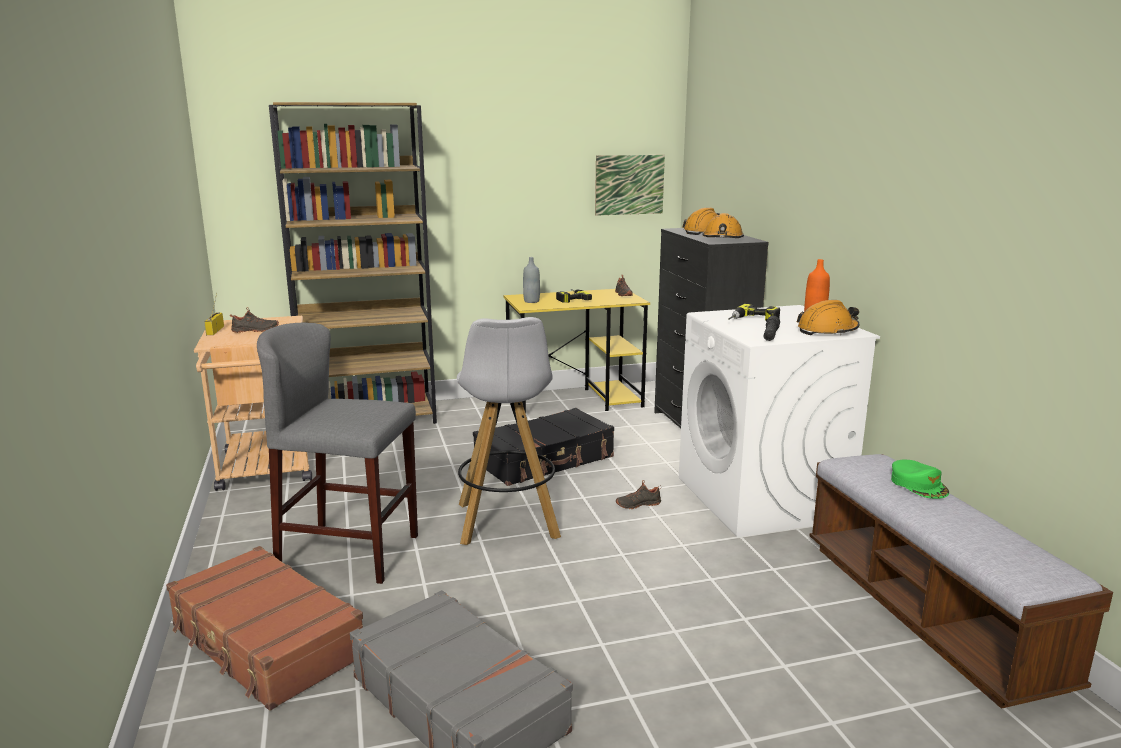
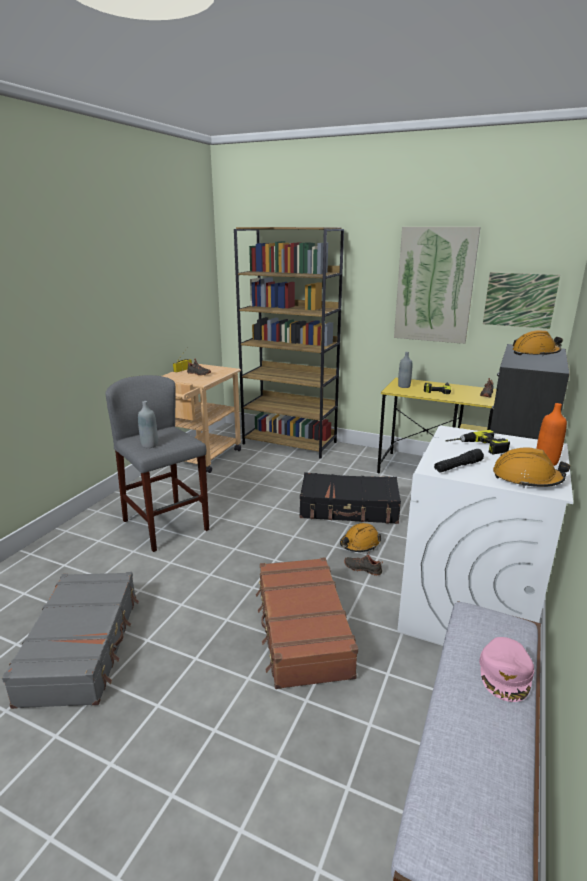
camera: 40 degrees right, 5 degrees up
(265, 642) = (68, 559): brown suitcase -> brown suitcase (302, 630)
(354, 420) = (149, 445): none -> grey bottle
(508, 522) = (265, 543): white stool -> none
(536, 174) = (434, 285): none -> picture
(722, 239) = (529, 363): orange hard hat -> orange hard hat (359, 544)
(918, 485) = (505, 673): green cap -> pink cap

